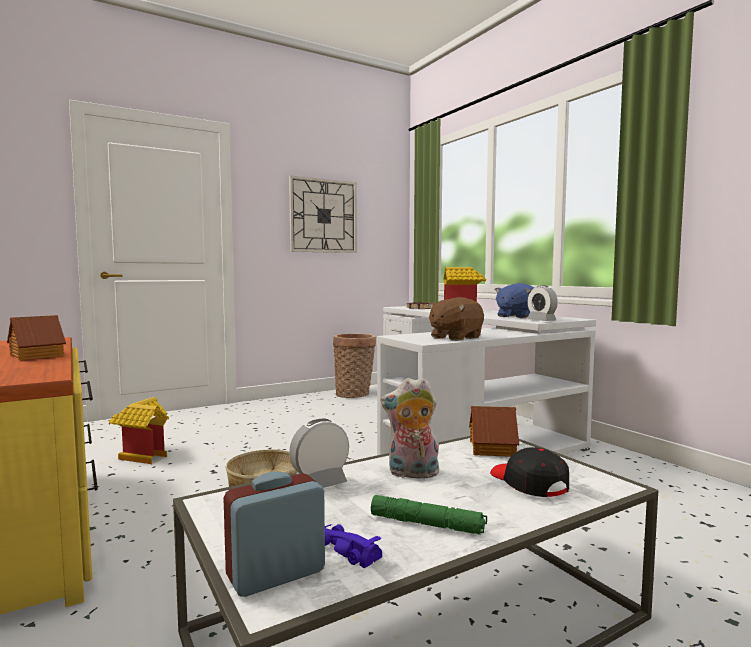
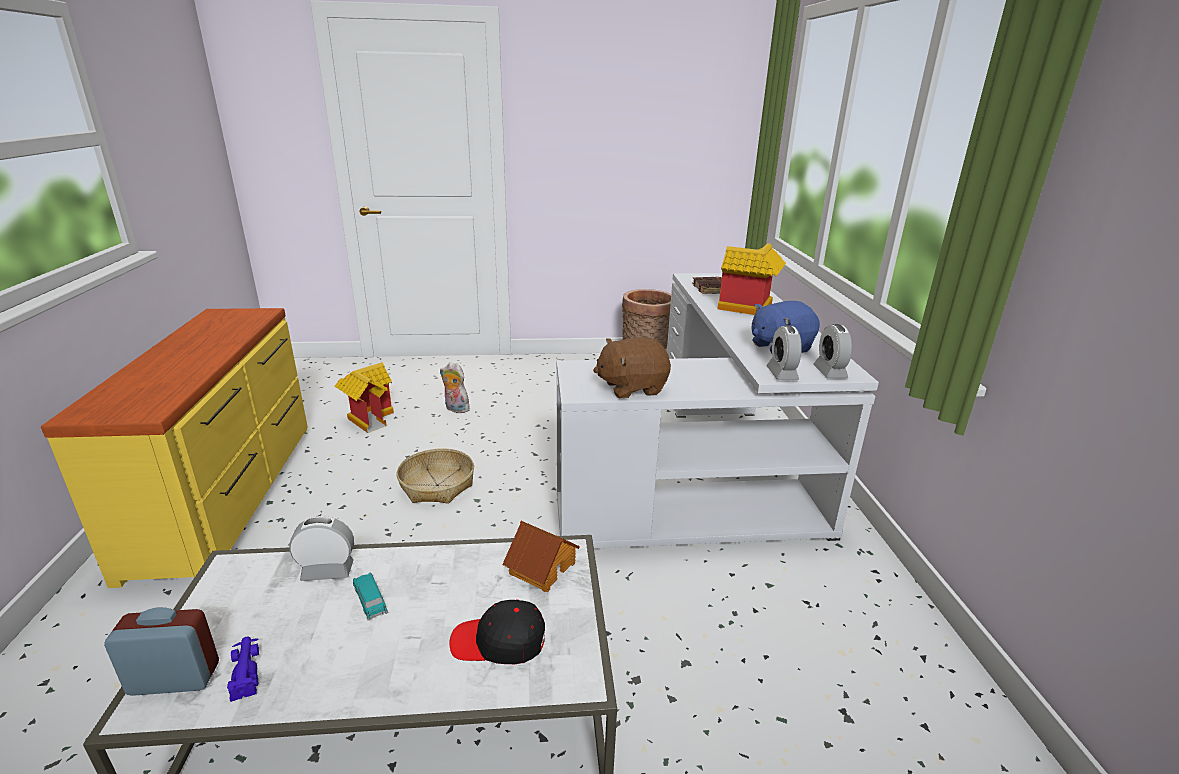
camera: 25 degrees right, 20 degrees up
(36, 355) = (202, 356): toy house -> none
(323, 216) = (627, 130): wall clock -> none
(388, 488) = (370, 600): none -> toy car
(412, 474) = (415, 585): plush toy -> plush toy (455, 409)
(427, 524) = (338, 666): green flashlight -> none
(528, 483) = (499, 642): black cap -> black cap turned 90 degrees counterclockwise
(564, 319) = (829, 372): none -> alarm clock

